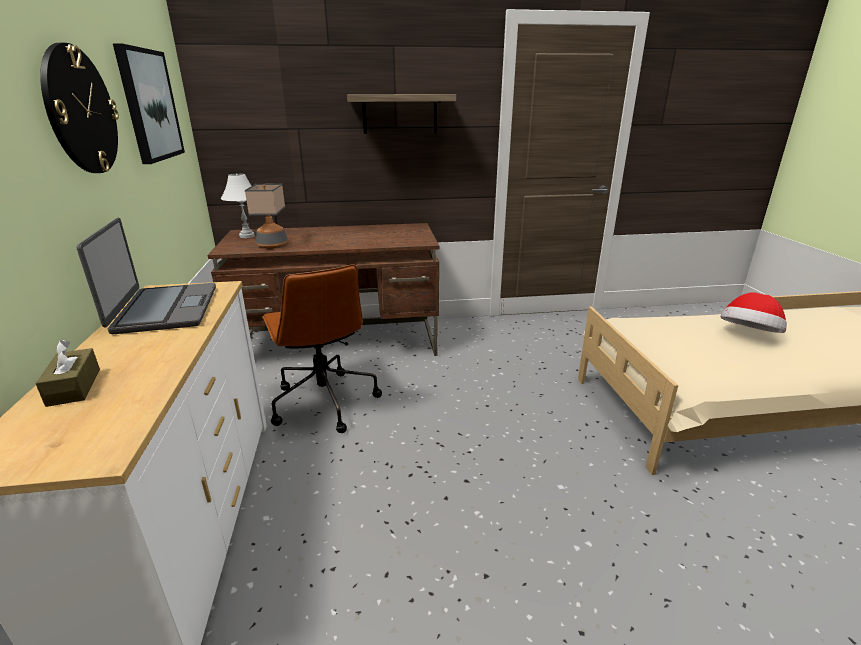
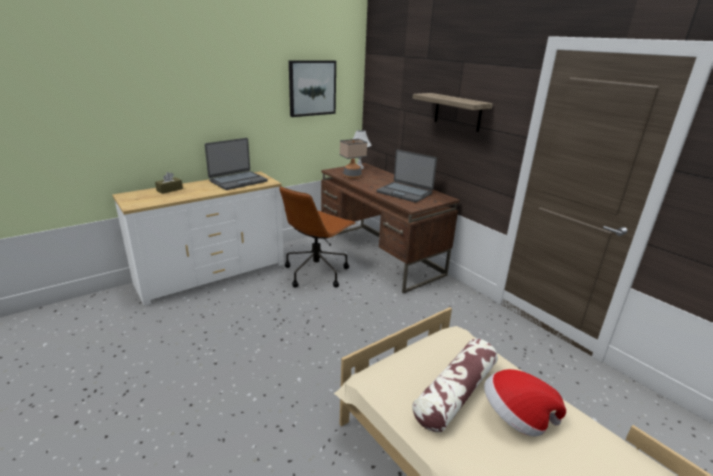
camera: 60 degrees right, 0 degrees up
(80, 111) = (246, 91): wall clock -> none
(375, 235) = (404, 192): none -> laptop
(717, 349) = (455, 393): none -> pillow

